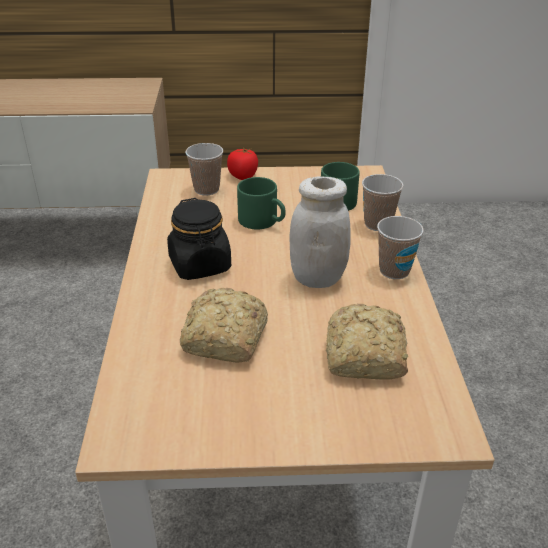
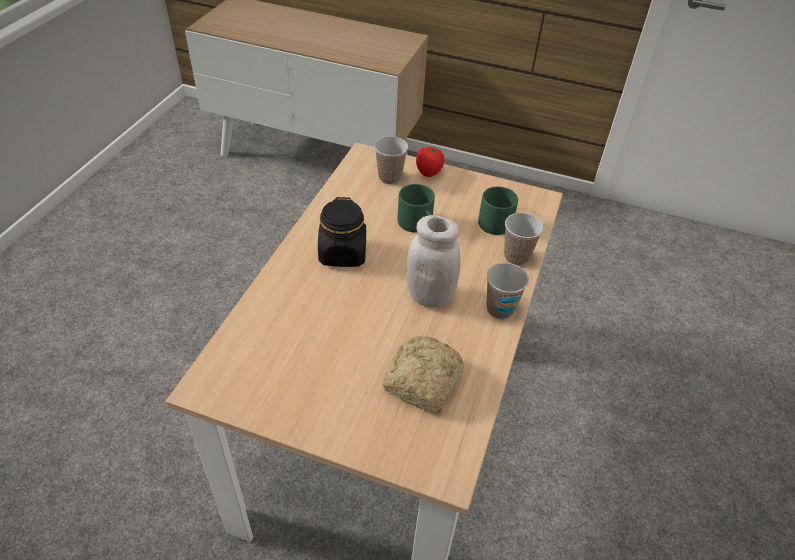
camera: 20 degrees right, 10 degrees up
(224, 340) = (322, 329): bread -> none

